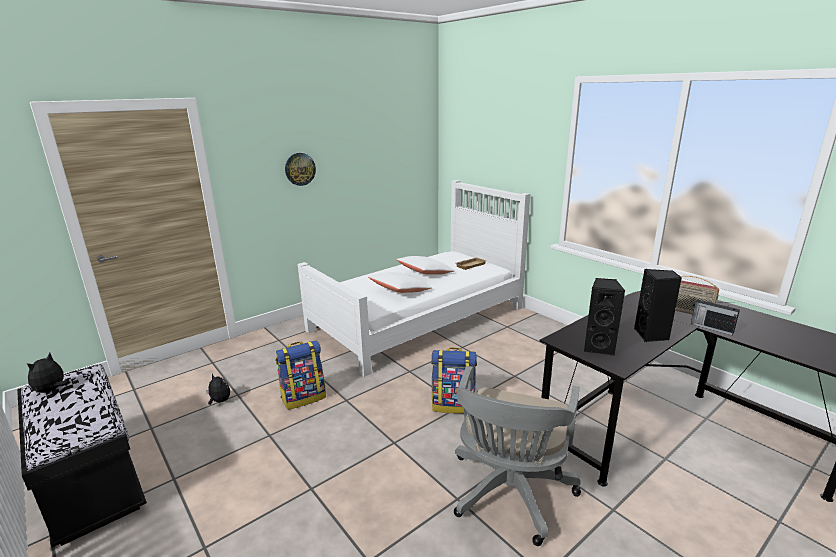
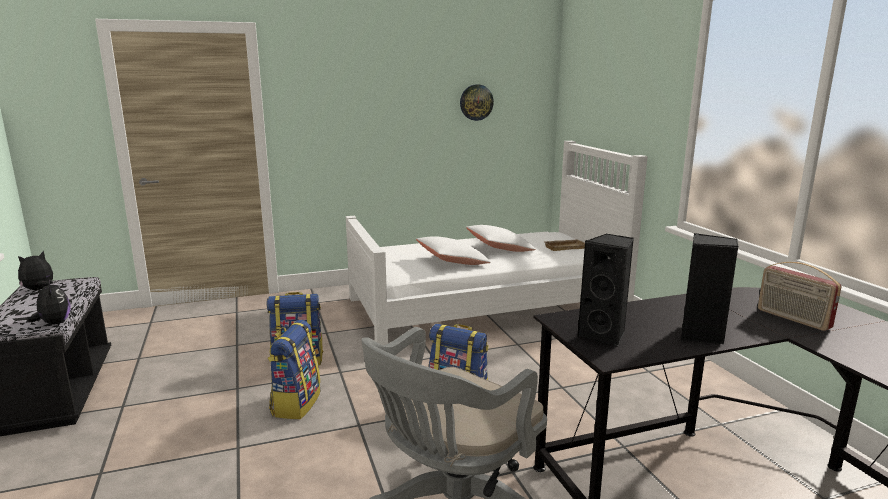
camera: 20 degrees right, 5 degrees down
(219, 401) = (215, 347): plush toy -> plush toy (54, 323)
(300, 169) = (368, 110): wall clock -> wall clock (476, 102)
(330, 437) = (295, 403): none -> backpack
(711, 327) = (812, 341): radio -> none

